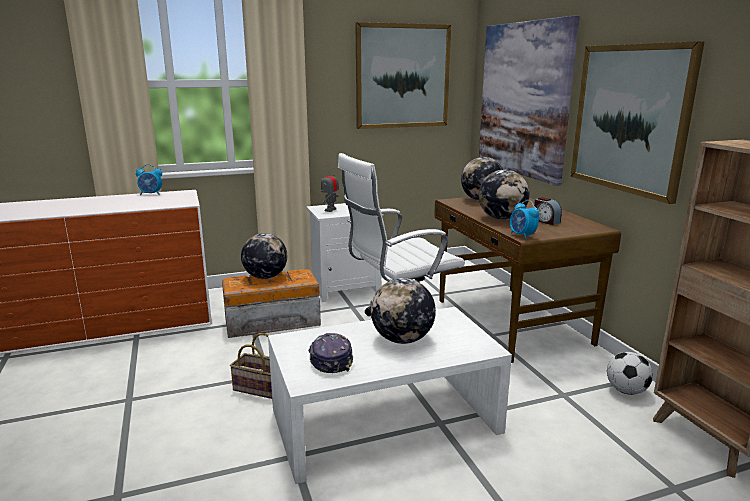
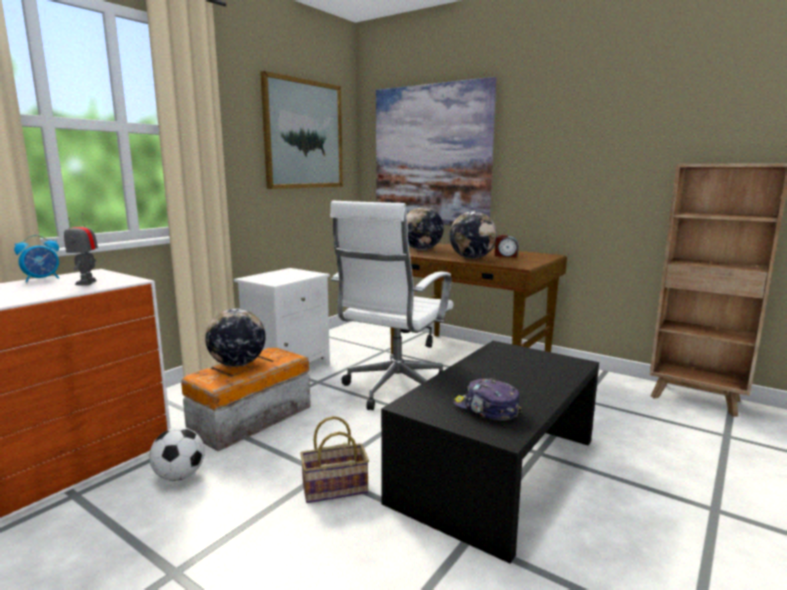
camera: 35 degrees left, 5 degrees down
(330, 210) = (270, 278): toy robot -> toy robot (86, 283)
(385, 422) = (498, 470): white coffee table -> black coffee table
(402, 340) = (508, 375): globe -> none
(522, 236) = (518, 266): alarm clock -> none
(626, 391) = (610, 384): football -> football (179, 476)
(630, 119) = (564, 161): picture -> none

